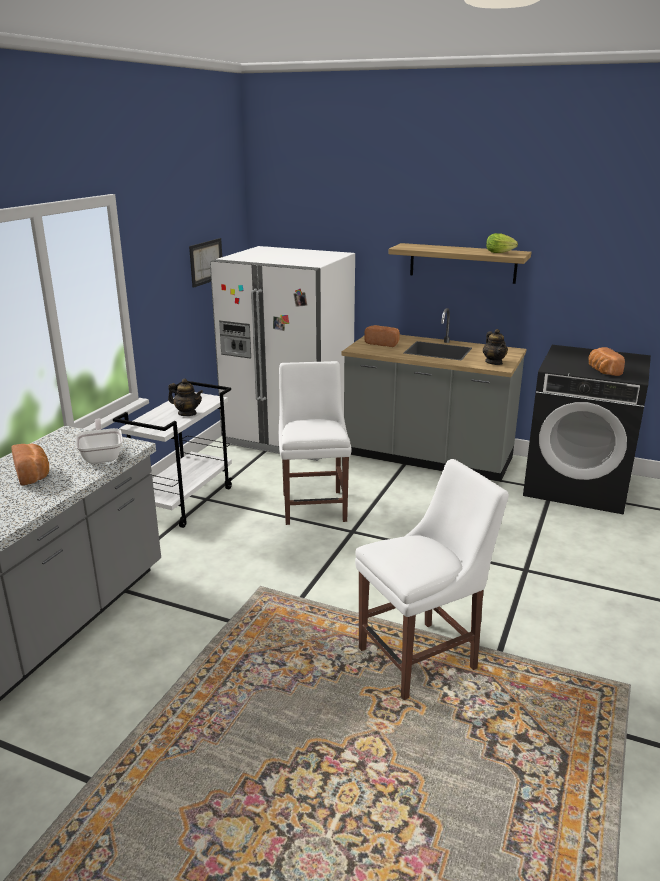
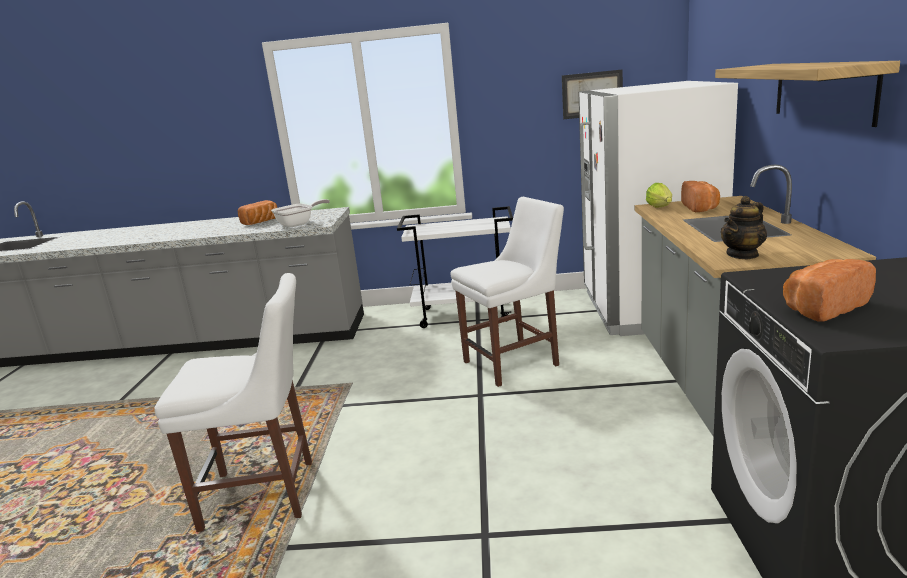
camera: 70 degrees right, 5 degrees down
(187, 413) = (455, 229): teapot -> none
(422, 657) = (265, 494): white chair -> white chair turned 45 degrees counterclockwise
(501, 253) = (824, 65): lettuce -> lettuce (660, 208)

